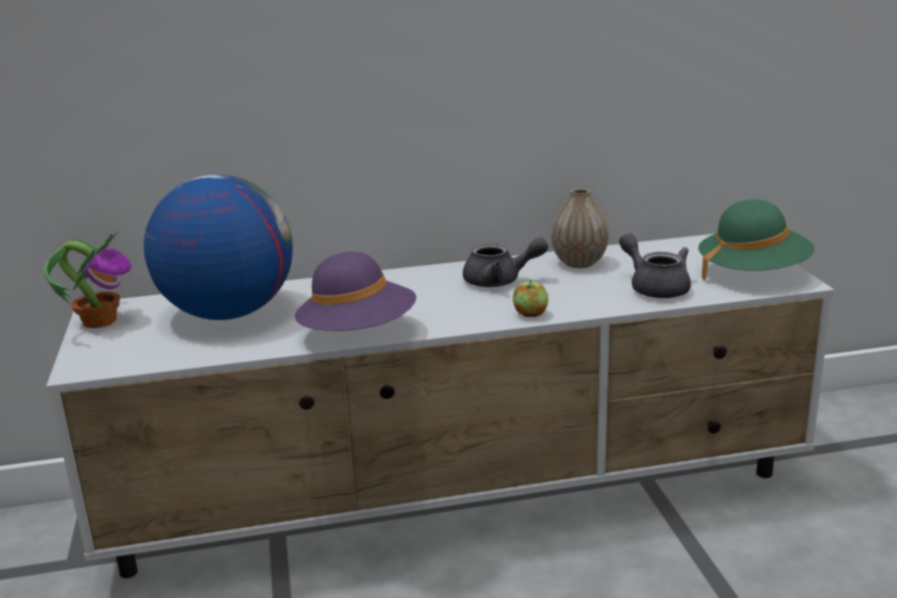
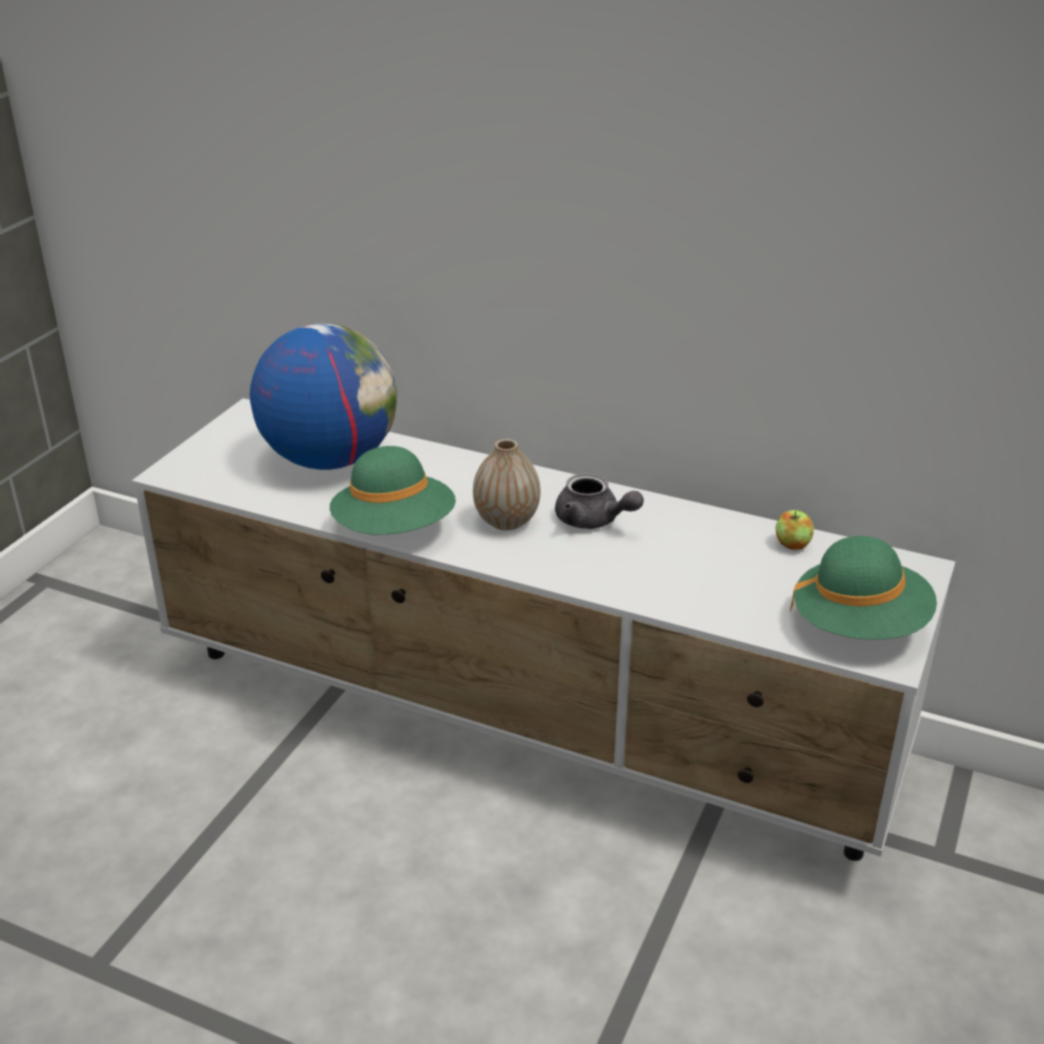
camera: 35 degrees right, 10 degrees up
(99, 321) = (235, 426): potted plant -> none
(358, 334) = (394, 529): purple hat -> green hat
(530, 314) = (563, 574): apple -> apple (792, 544)
(579, 263) = (701, 530): vase -> vase (506, 521)
(655, 287) = (728, 596): grey teapot -> none

